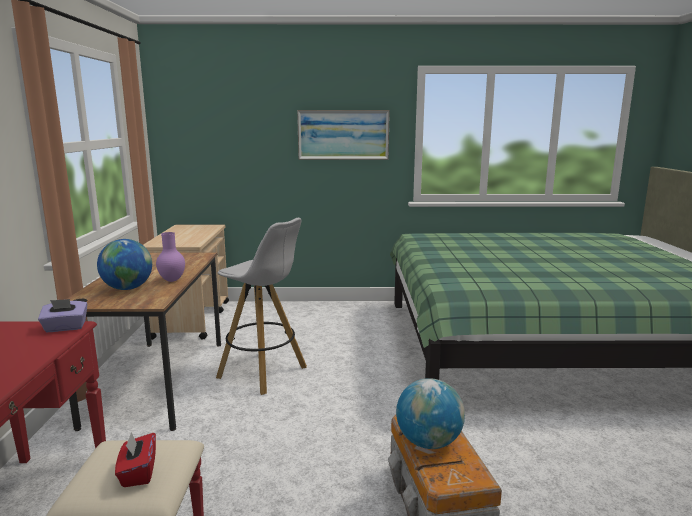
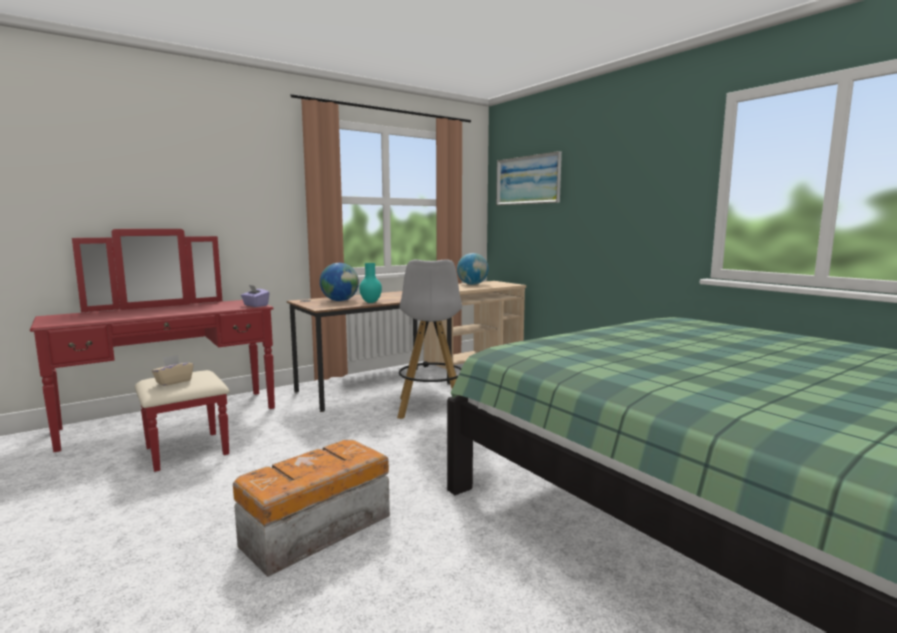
camera: 55 degrees right, 5 degrees down
(138, 473) = (173, 381): red tissue box -> beige tissue box
(171, 280) = (371, 302): purple vase -> turquoise vase
(343, 135) = (633, 192): picture -> picture (528, 180)
(428, 442) = (312, 460): globe -> globe (472, 284)

